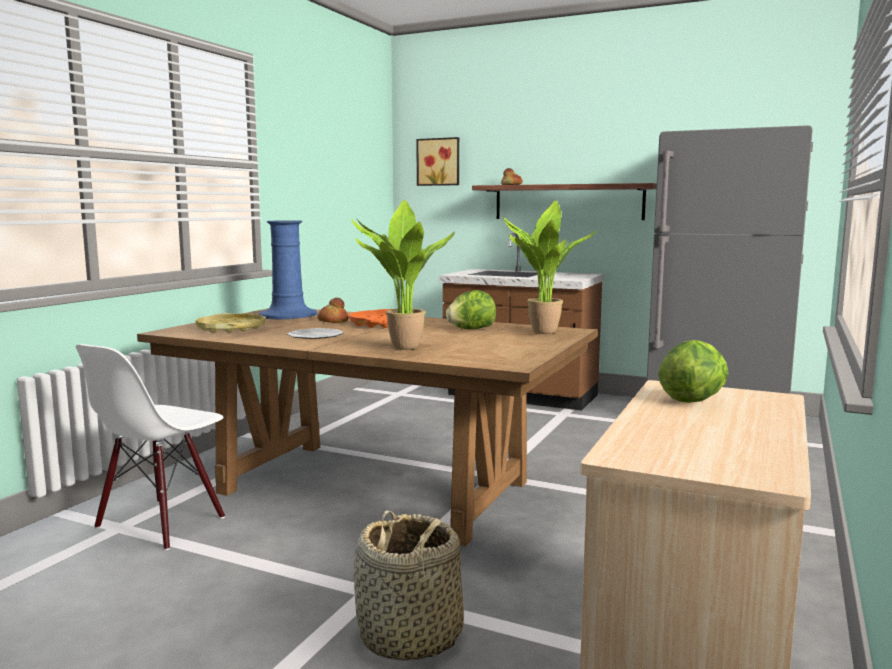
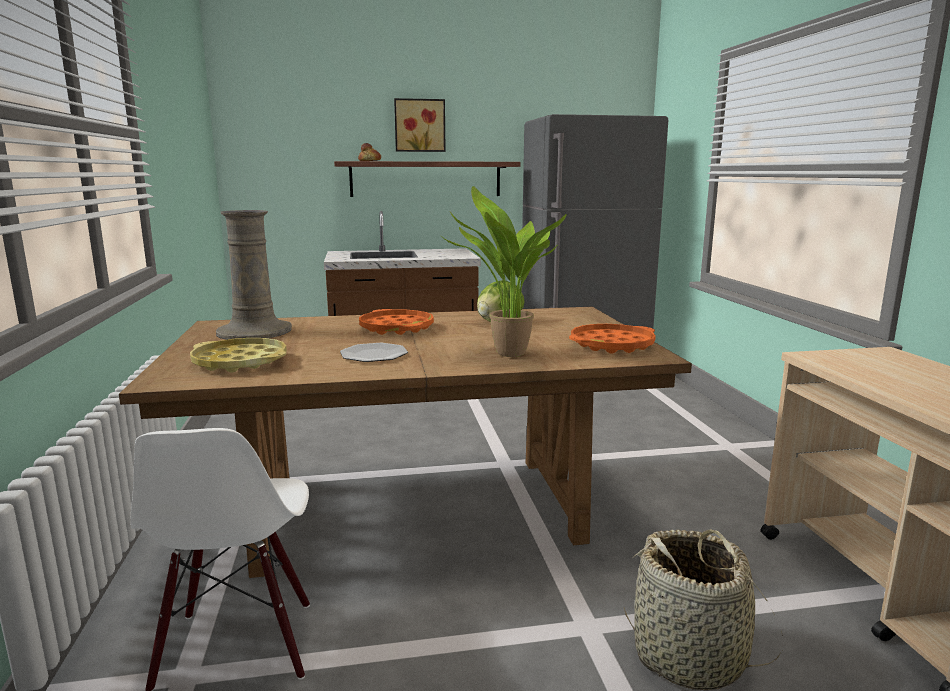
camera: 35 degrees left, 5 degrees up
(288, 315) = (254, 332): blue vase -> beige vase
(333, 321) = (333, 332): bread -> none
(439, 162) = (276, 133): picture -> picture (419, 125)
(505, 354) = (612, 345): none -> orange tray
(540, 332) = (562, 316): potted plant -> none
(692, 400) = (865, 366): lettuce -> none

